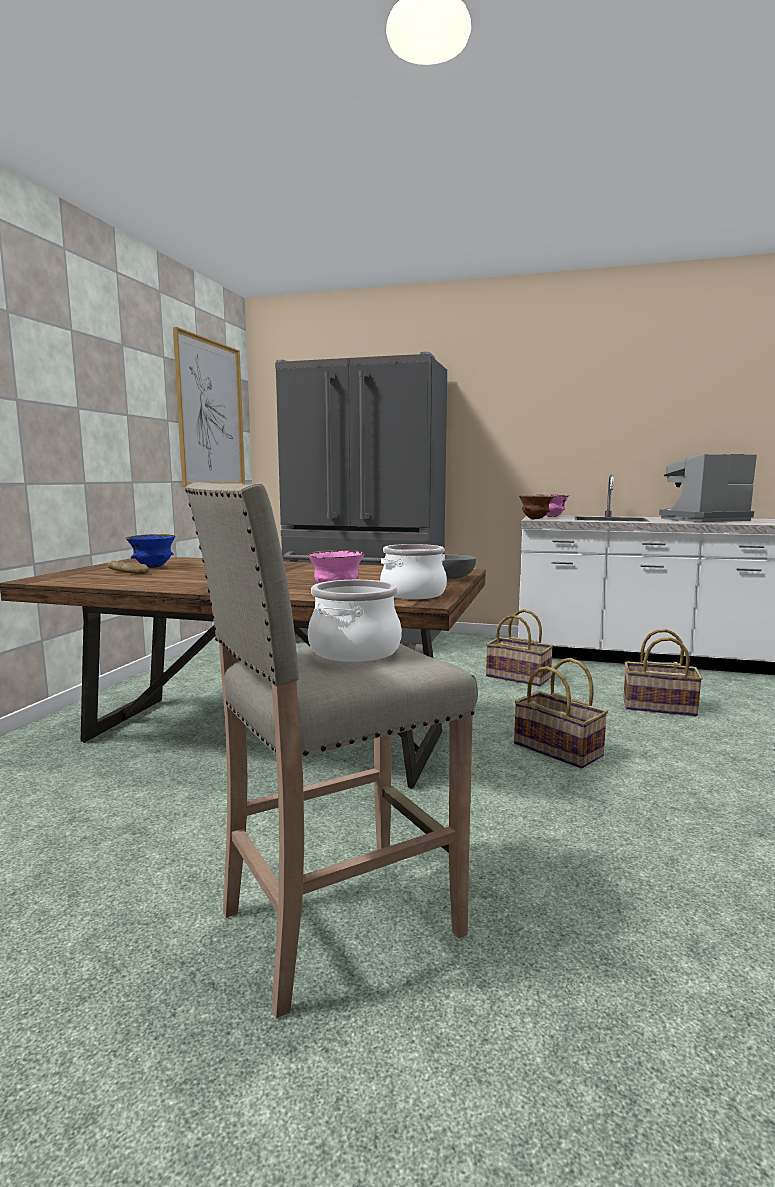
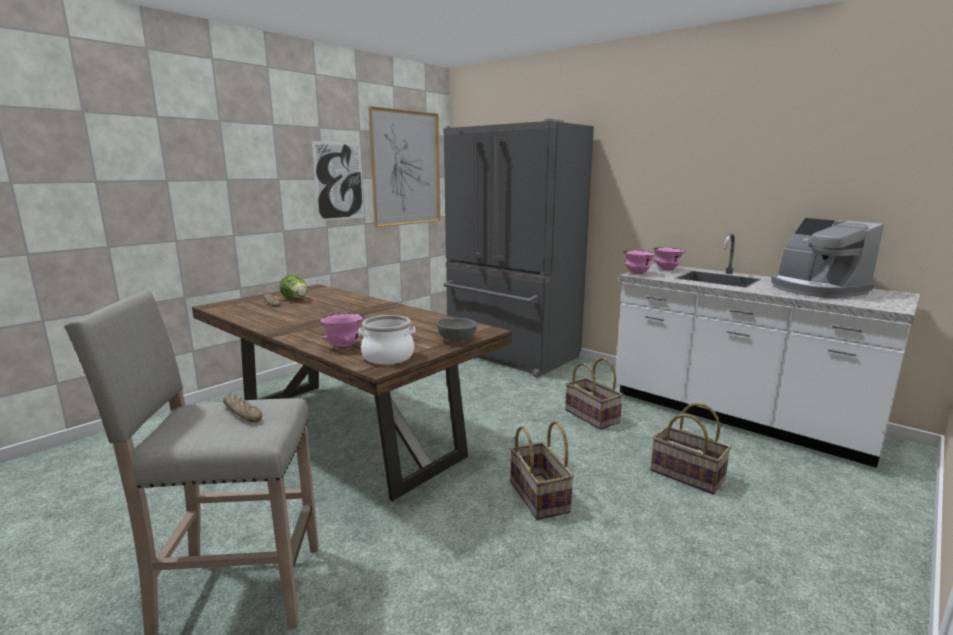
camera: 25 degrees right, 5 degrees up
(145, 420) = (339, 181): none -> picture
(153, 567) = (296, 299): blue bowl -> lettuce
(354, 651) = (242, 413): cooking pot -> bread
(535, 519) = (637, 274): brown bowl -> pink bowl
(701, 520) = (815, 289): coffee machine -> coffee machine turned 120 degrees counterclockwise

